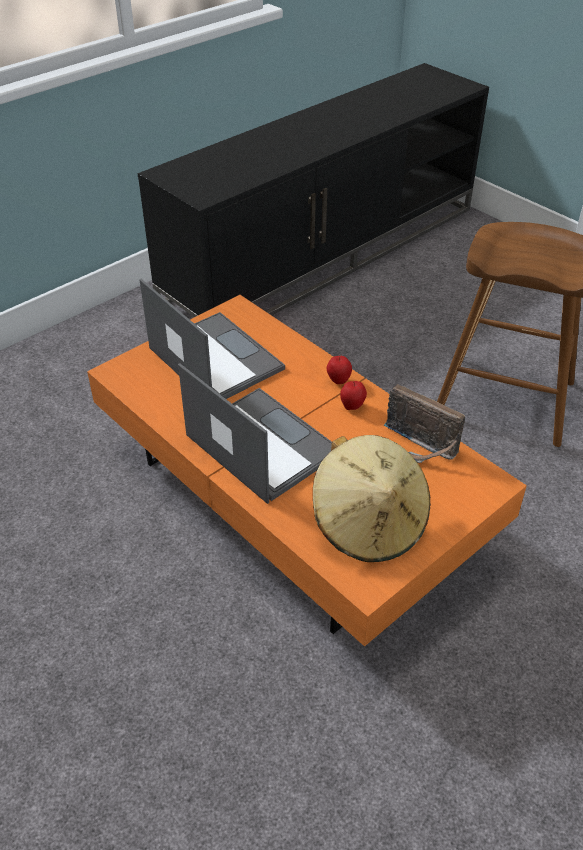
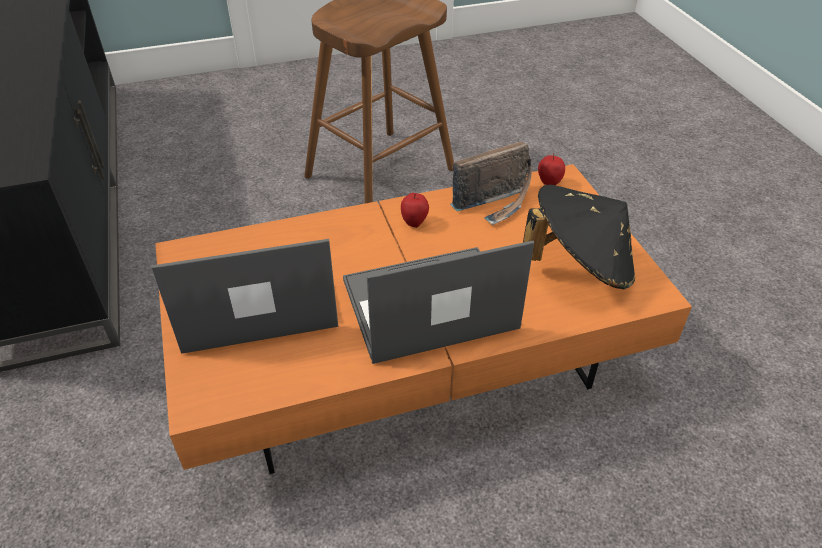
camera: 65 degrees left, 0 degrees up
(338, 381) = (370, 219): apple -> apple (549, 183)
(369, 523) = (579, 266): beige hat -> black hat

